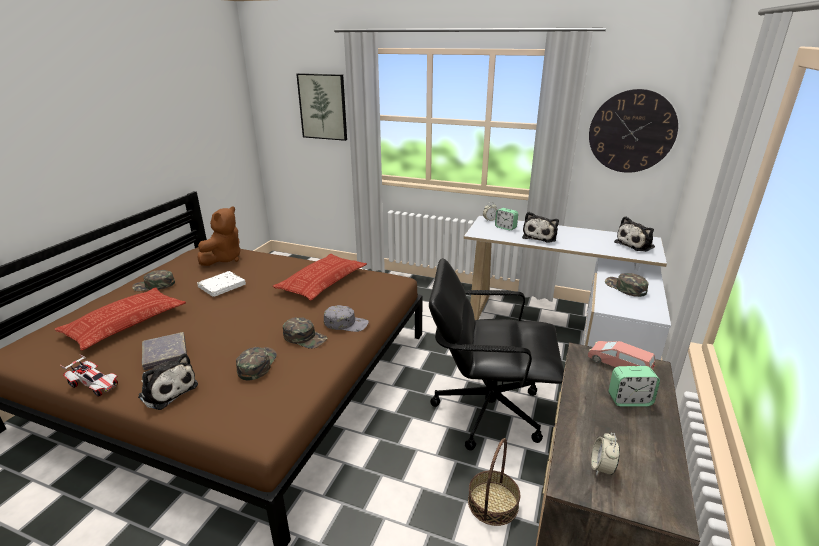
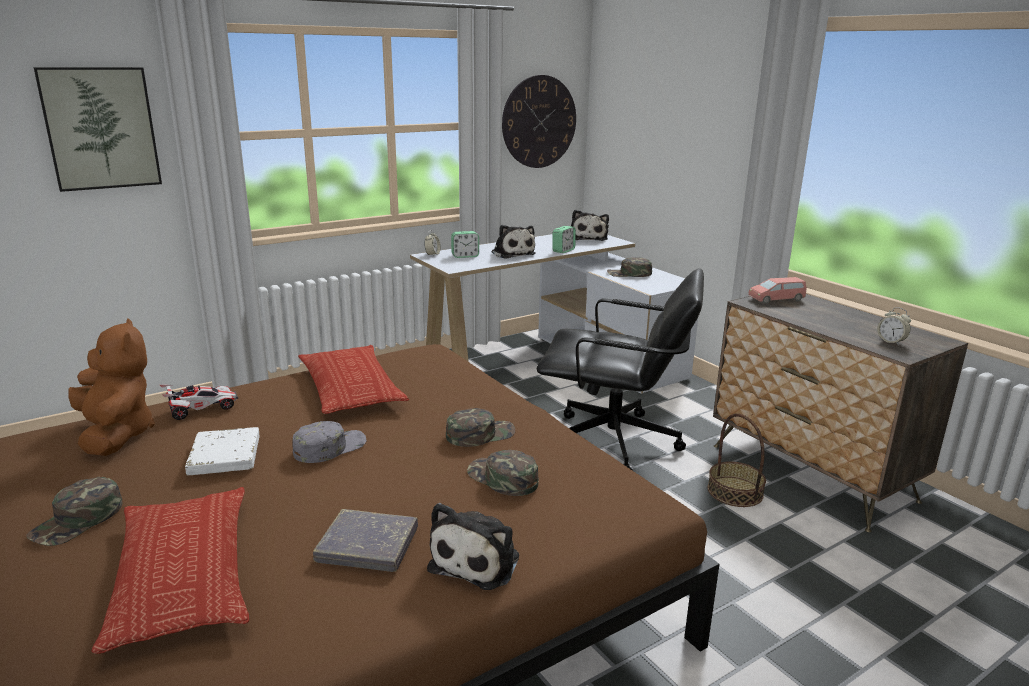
camera: 55 degrees left, 5 degrees down
(95, 385) = (372, 633): toy car -> toy car (201, 409)
(167, 390) = (478, 560): plush toy -> plush toy turned 135 degrees clockwise
(346, 323) = (486, 402): grey cap -> grey cap (329, 447)
(487, 409) = (615, 443): black office chair -> black office chair turned 120 degrees counterclockwise
(629, 400) = (822, 311): alarm clock -> alarm clock (563, 250)

